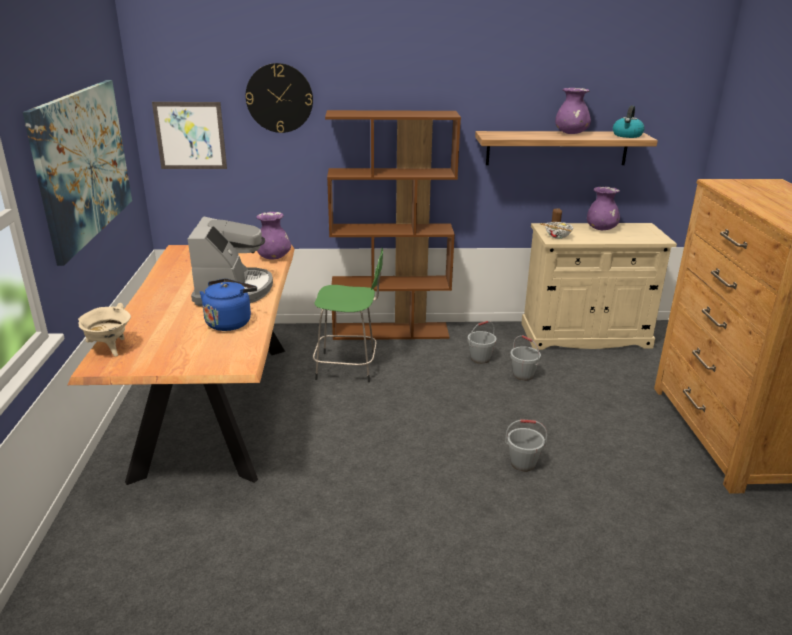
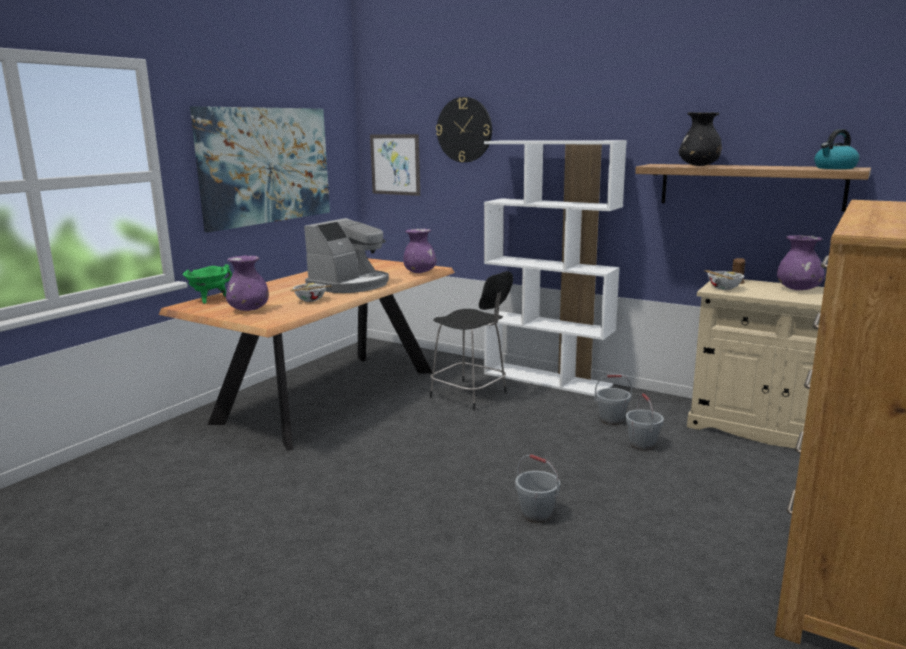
camera: 35 degrees right, 10 degrees down
(110, 348) = (209, 299): beige cooking pot -> green cooking pot
(230, 322) = (310, 300): blue kettle -> bowl
(348, 367) = (470, 396): green stool -> black stool
(391, 331) = (547, 379): brown bookcase -> white bookcase
(528, 136) = (698, 166): none -> black vase
(571, 133) = (760, 166): purple vase -> purple vase (249, 310)

